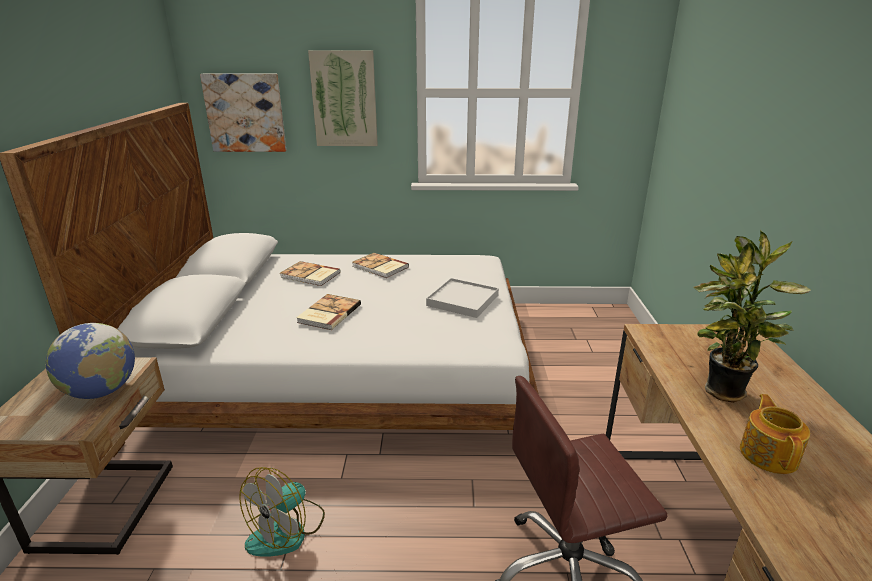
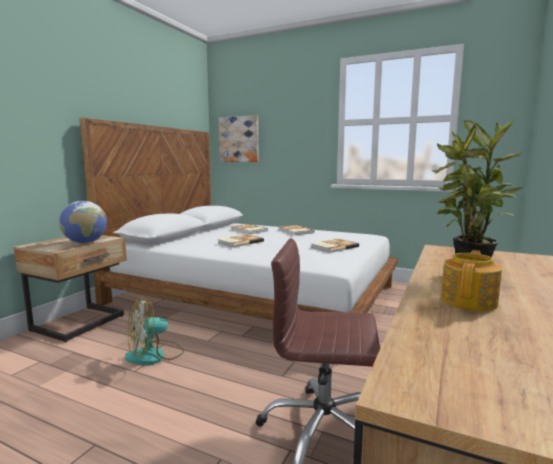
camera: 25 degrees right, 15 degrees down
(344, 99) = (294, 129): picture -> none
(462, 300) = (333, 247): white tray -> book

